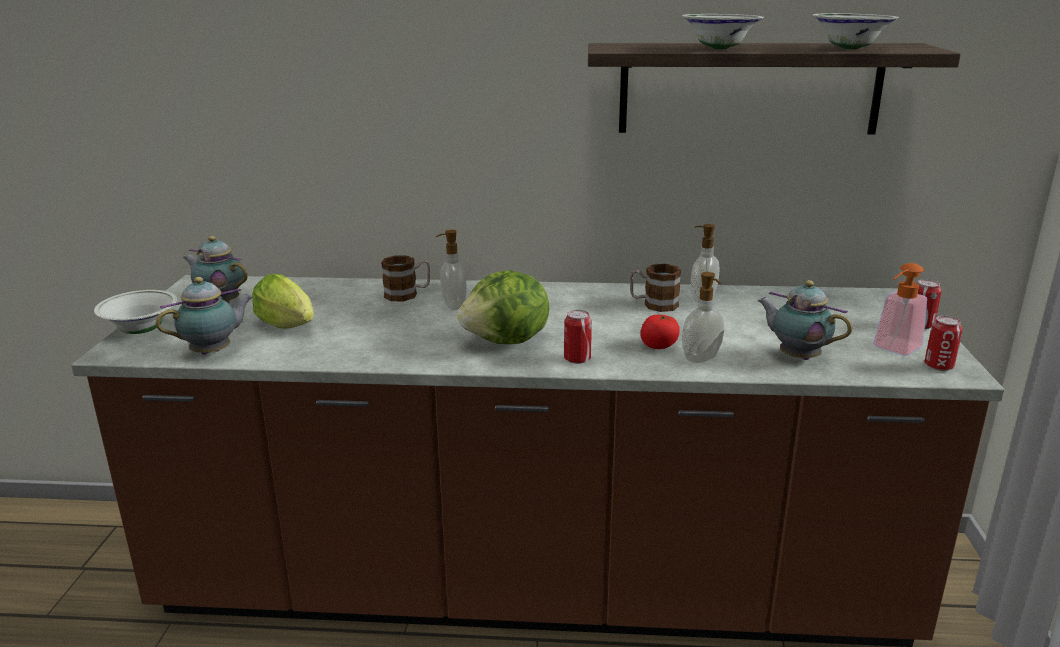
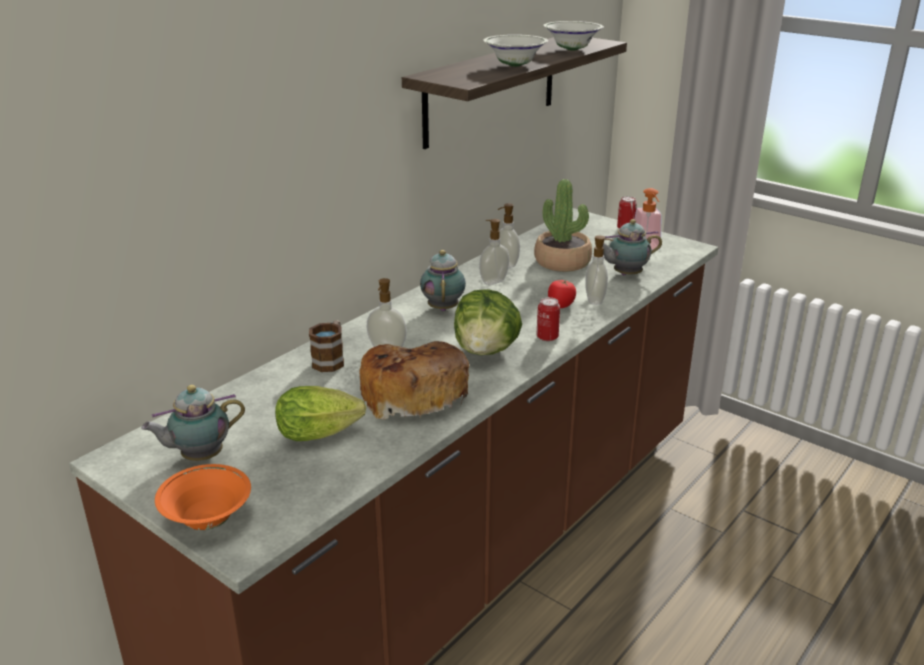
camera: 55 degrees left, 5 degrees up
(141, 331) = (207, 520): white bowl -> orange bowl
(214, 352) = (327, 486): teapot -> teapot (443, 307)
(390, 337) = (412, 393): none -> bread
(653, 304) = (493, 281): mug -> soap dispenser
(760, 320) = (562, 262): none -> potted plant
(938, 366) = (679, 248): can -> none

